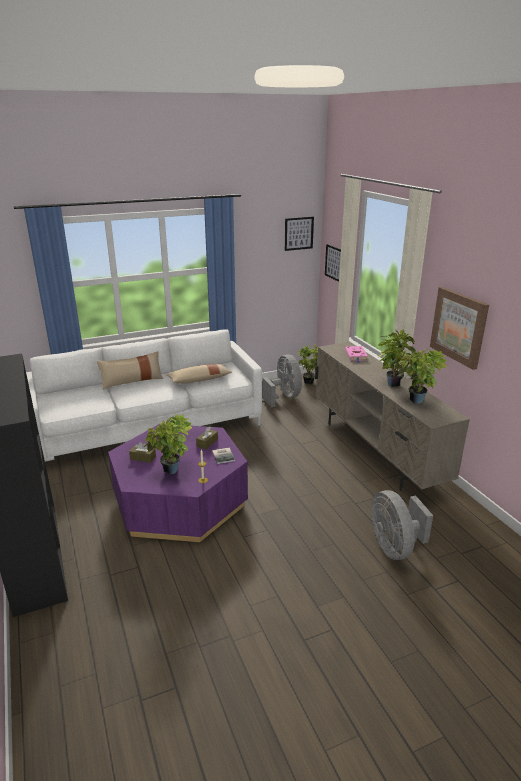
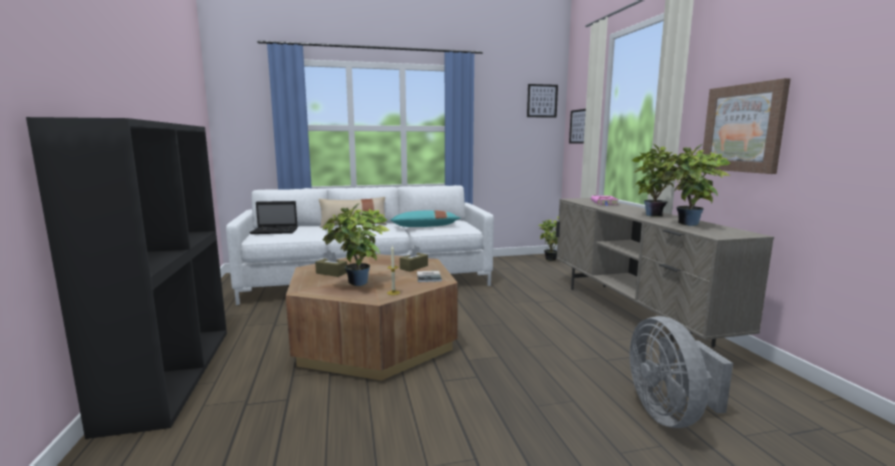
camera: 10 degrees right, 15 degrees down
(64, 400) = (275, 231): none -> laptop
(180, 501) = (374, 339): purple coffee table -> brown coffee table
(199, 380) = (425, 227): beige pillow -> turquoise pillow
(284, 397) = (521, 267): grey fan -> none

